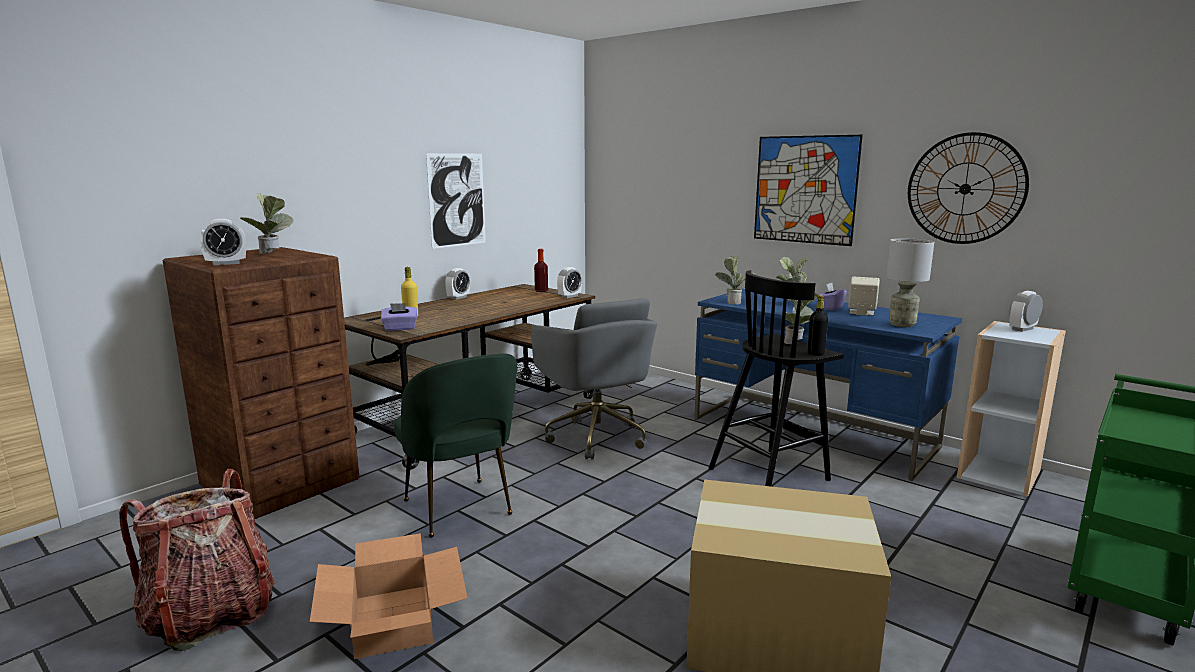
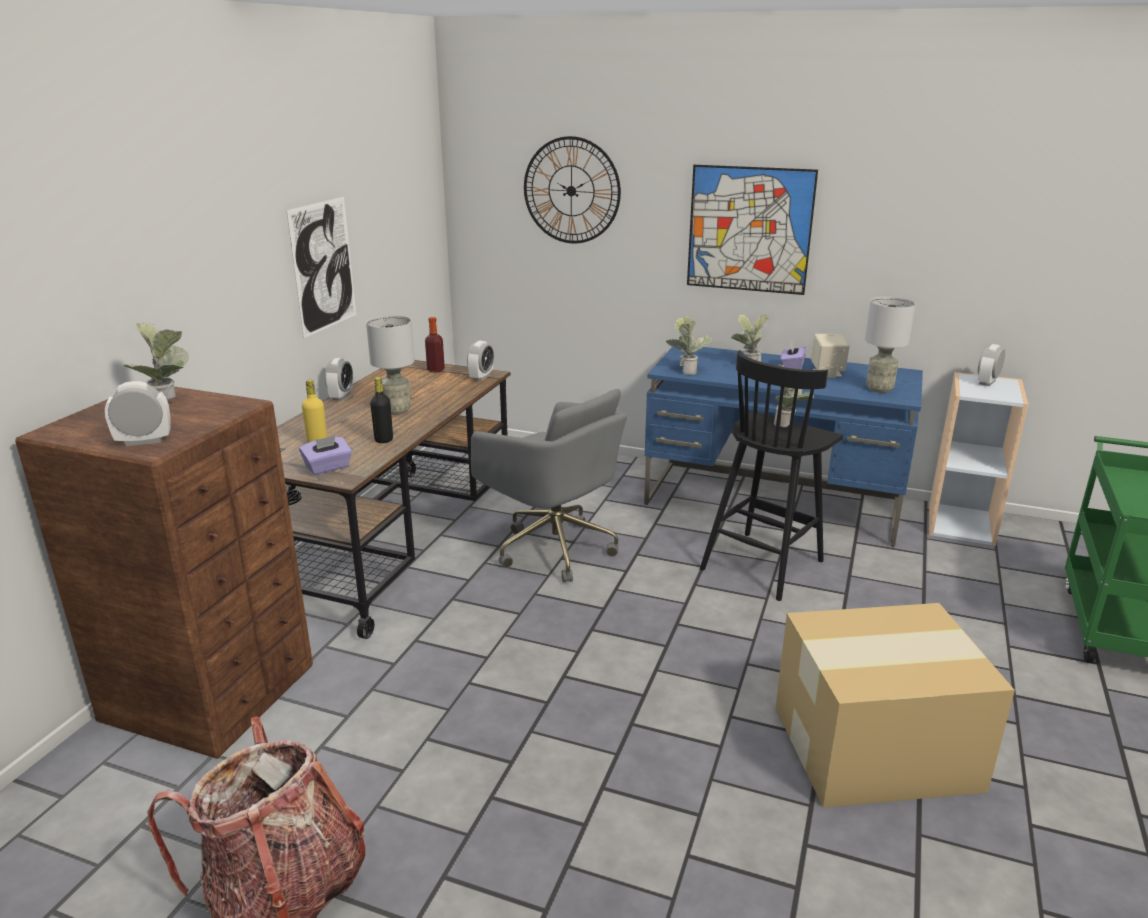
camera: 20 degrees left, 10 degrees up
(226, 263) = (144, 441): alarm clock -> alarm clock turned 150 degrees counterclockwise
(393, 620) = (505, 838): cardboard box -> none
(460, 512) = (473, 684): green chair -> none
(486, 307) = (397, 411): none -> grey table lamp
(816, 354) = (818, 438): black bottle -> black bottle (384, 440)
(965, 189) = (928, 235): wall clock -> wall clock (571, 191)

